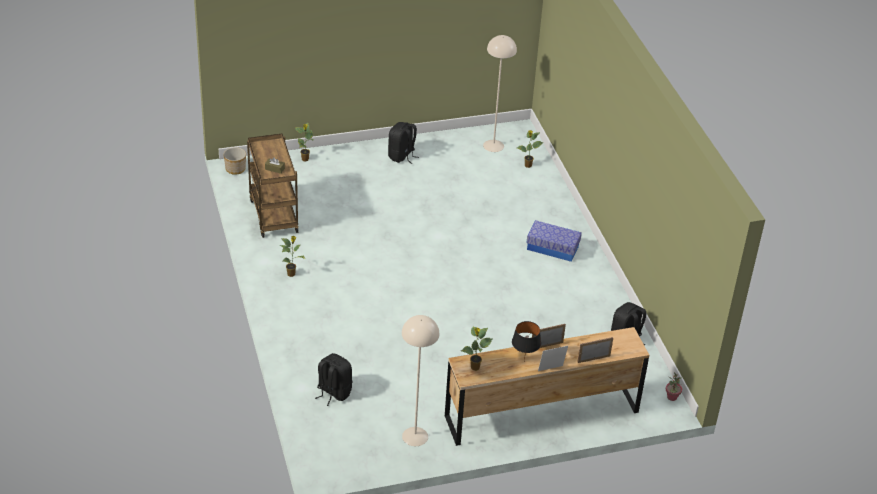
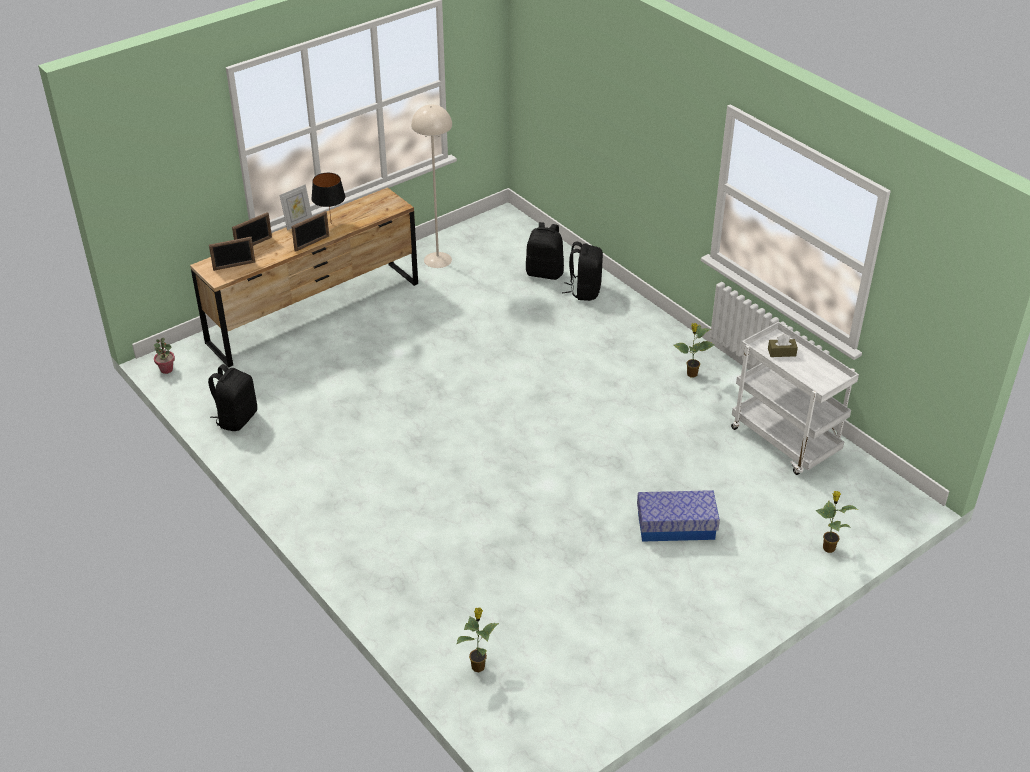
camera: 160 degrees right, 0 degrees up
(235, 169) = (904, 495): planter -> none
(272, 215) = (785, 442): brown cart -> white cart
(402, 156) = (692, 608): black backpack -> black backpack (584, 291)
(475, 368) = (381, 205): potted plant -> none
(493, 145) = (558, 691): beige floor lamp -> none
(552, 248) = (376, 518): storage box -> storage box (676, 526)
(614, 342) = (234, 266): none -> picture frame

